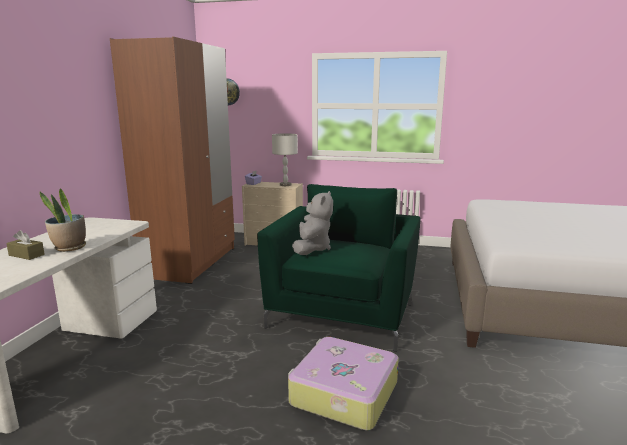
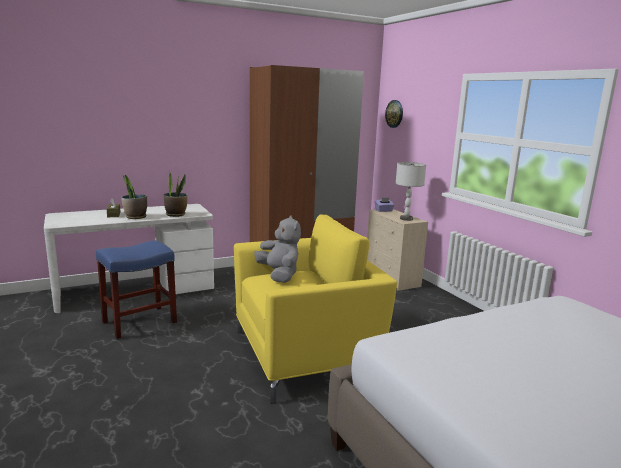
camera: 50 degrees right, 0 degrees up
(108, 232) = (176, 214): none -> potted plant
(157, 374) = (139, 323): none -> blue stool
(312, 249) = (279, 275): grey plush toy -> grey plush toy turned 90 degrees counterclockwise
(343, 314) = (305, 355): green armchair -> yellow armchair
(343, 393) = (177, 399): suitcase -> none

